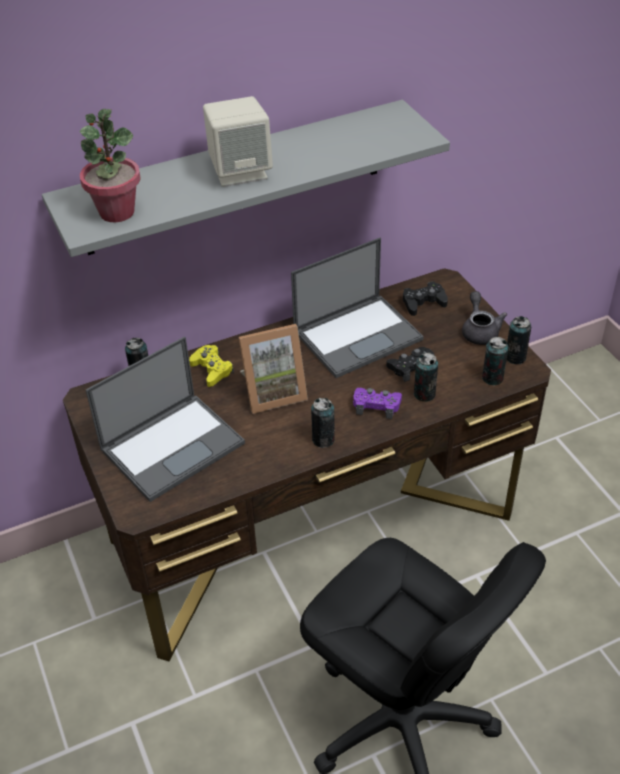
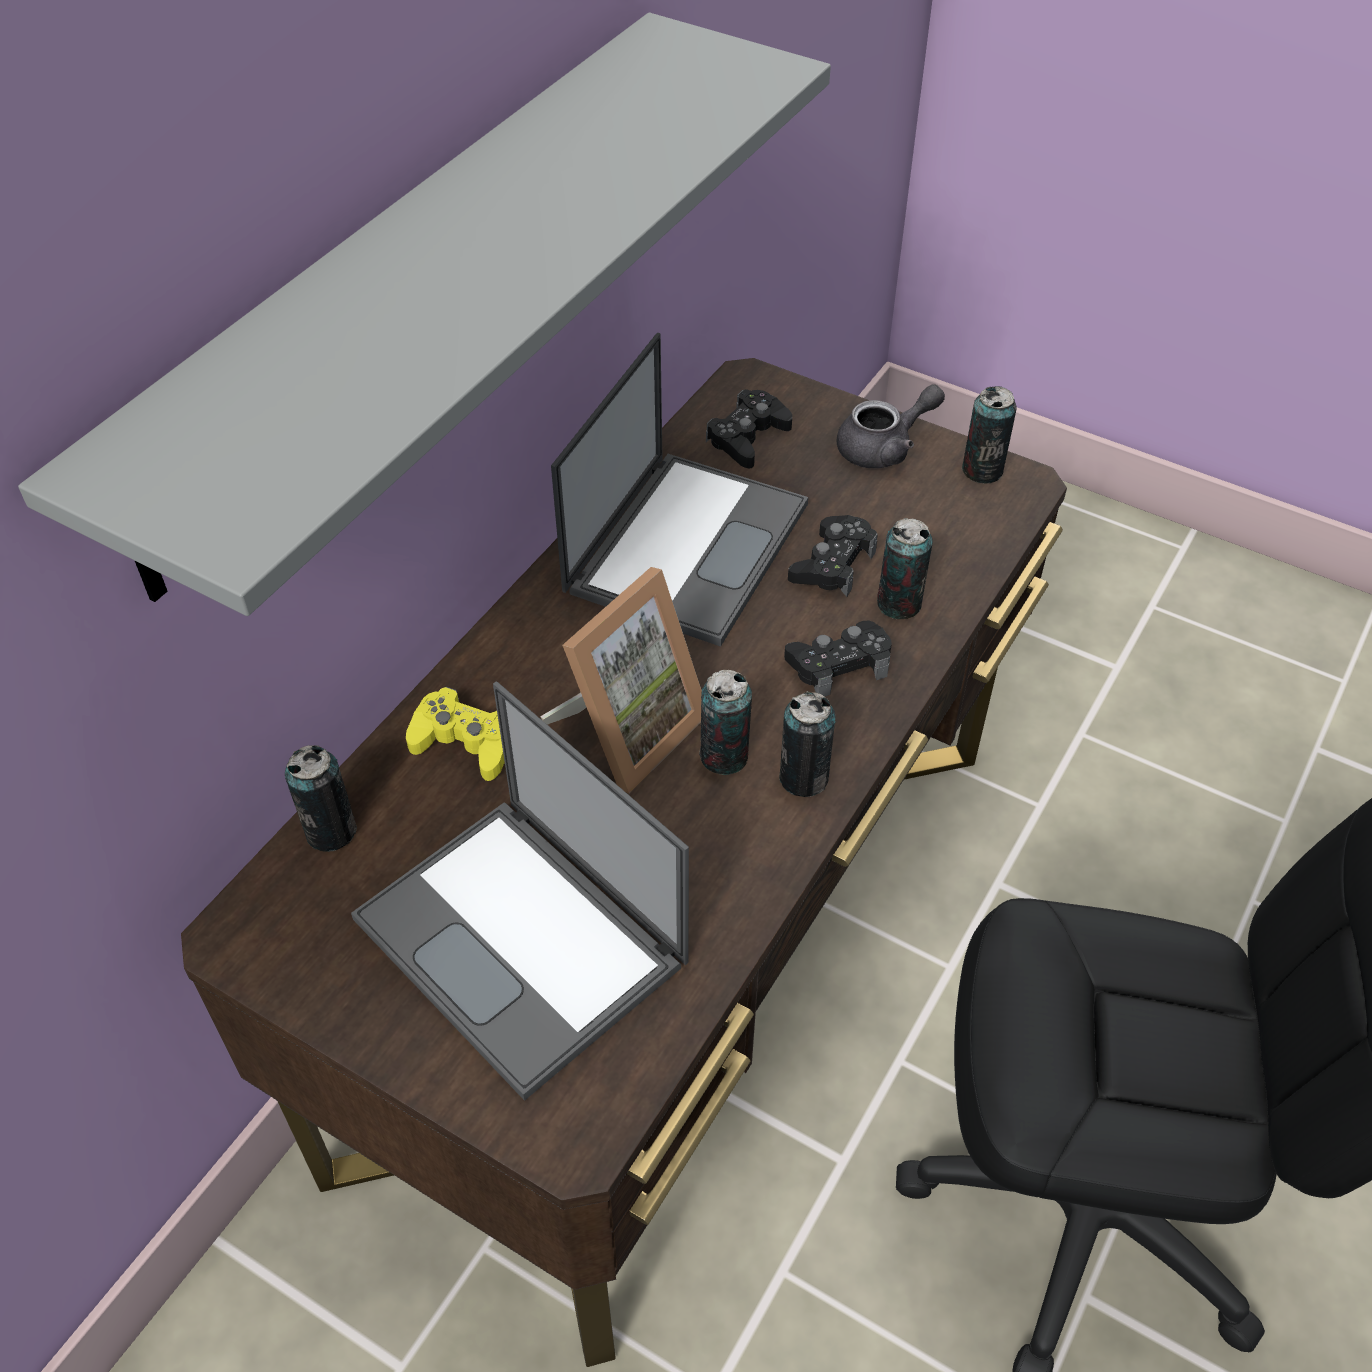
camera: 35 degrees left, 5 degrees up
(117, 212) = (277, 455): potted plant -> none
(173, 445) = (524, 942): laptop -> laptop turned 120 degrees clockwise
(240, 171) = (478, 258): beige speaker -> none
(376, 406) = (838, 665): purple game controller -> black game controller
(479, 330) = (884, 448): grey teapot -> grey teapot turned 105 degrees clockwise
(492, 378) = (980, 523): can -> can (724, 756)

